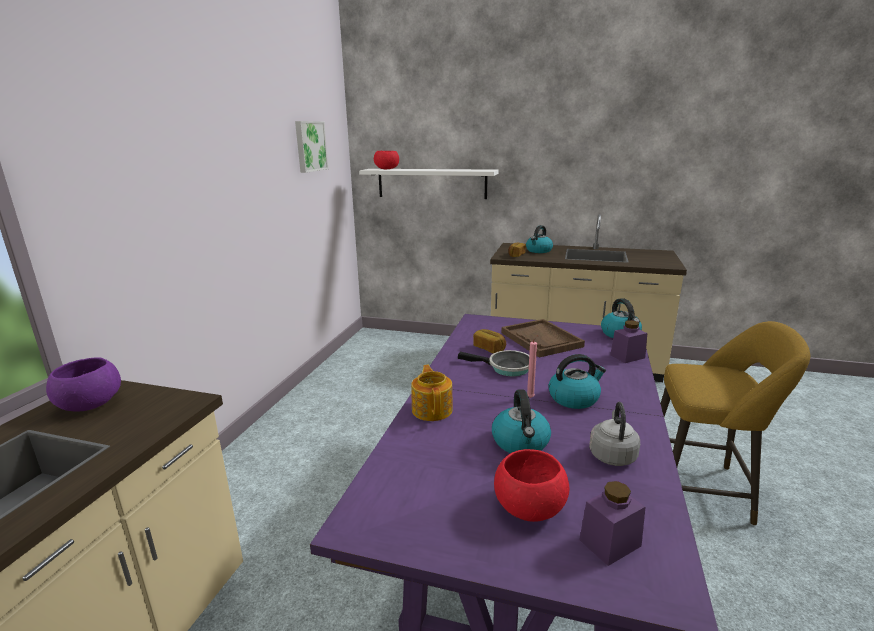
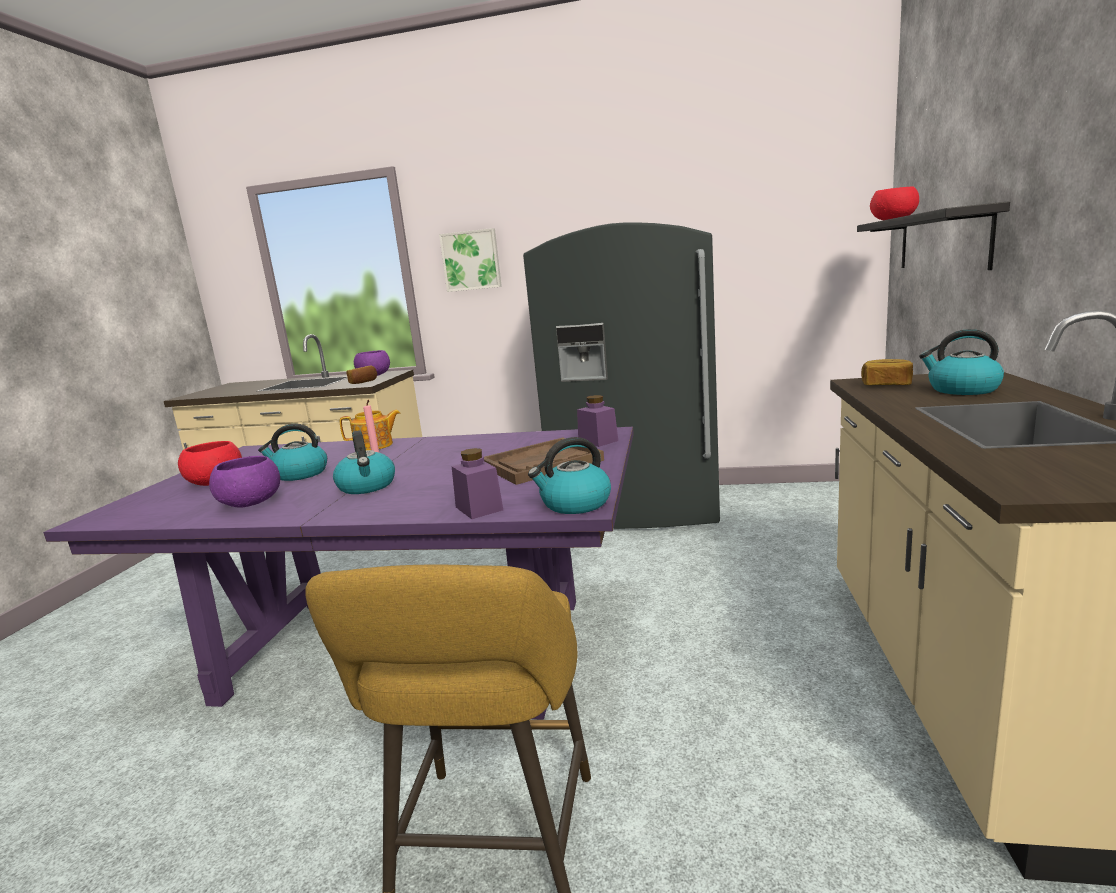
camera: 85 degrees right, 5 degrees down
(310, 146) = (761, 198): picture -> picture (471, 260)
(325, 407) = (636, 508): none -> grey fridge
(431, 183) = (942, 241): white shelf -> black shelf
(489, 348) = (509, 447): bread -> bread (363, 382)
(506, 368) = (454, 457): frying pan -> none
(610, 543) = (152, 504): purple jar -> purple jar (598, 441)
(612, 454) = (251, 503): grey kettle -> purple bowl

